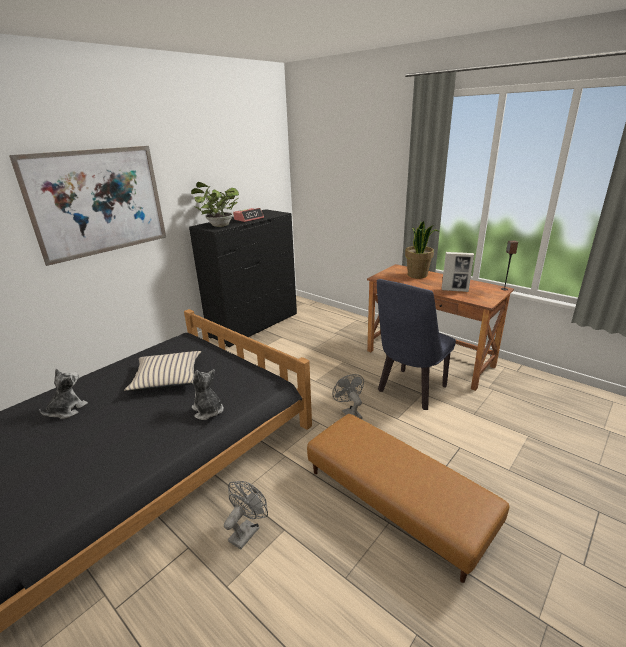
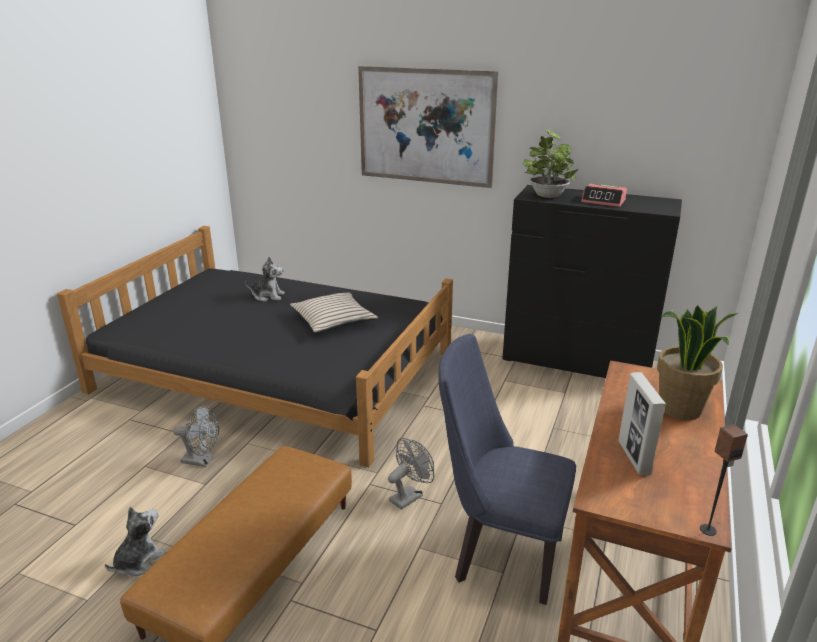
camera: 70 degrees right, 0 degrees up
(208, 411) = (283, 357): plush toy -> plush toy (138, 561)

